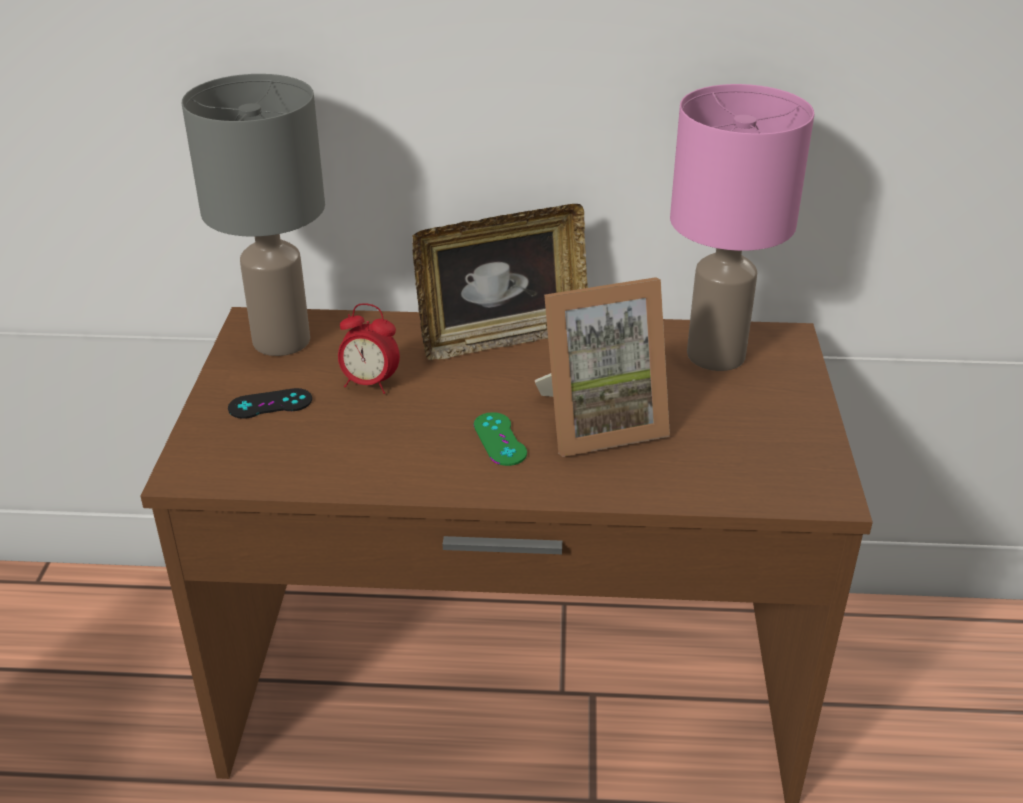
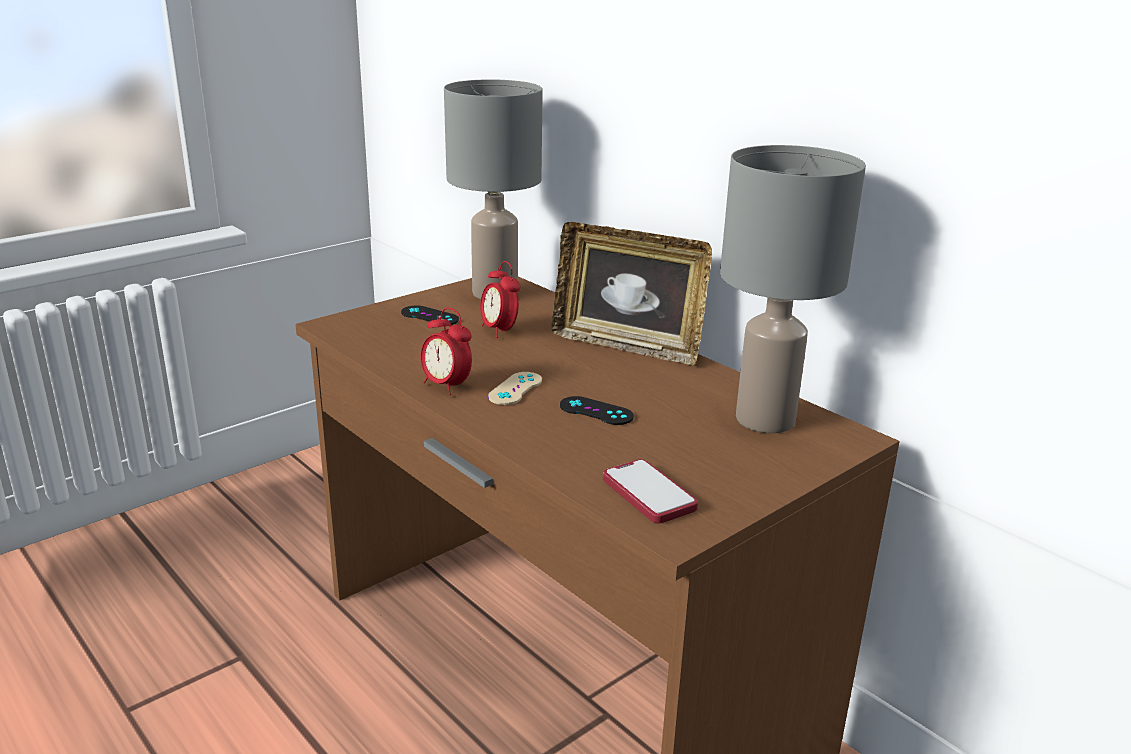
camera: 45 degrees right, 10 degrees down
(439, 474) = (446, 386): none -> alarm clock
(500, 439) = (515, 389): green game controller -> beige game controller
(598, 422) = (596, 411): picture frame -> black game controller
(715, 356) = (763, 420): pink table lamp -> grey table lamp
(761, 474) = (649, 494): none -> phone

